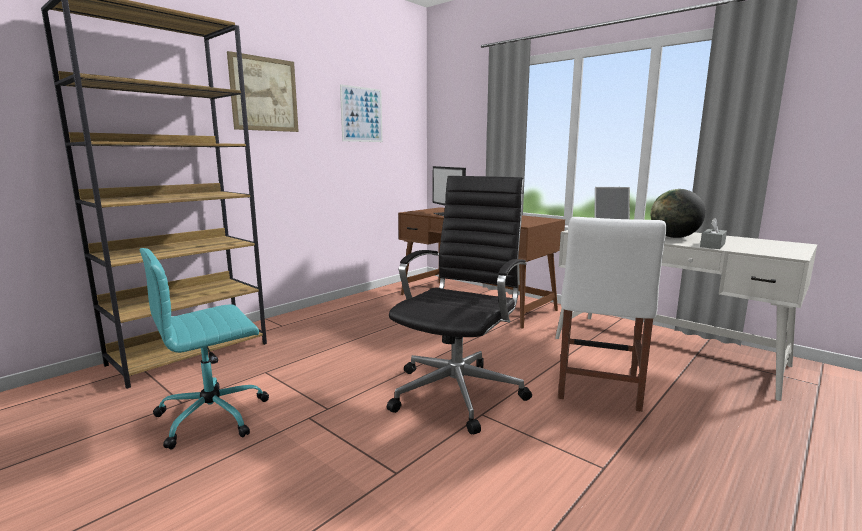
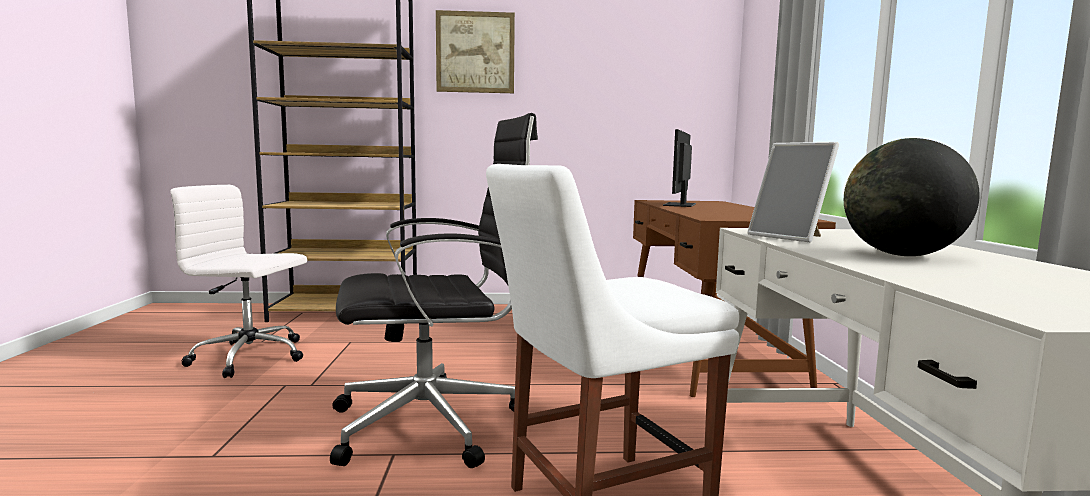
camera: 45 degrees right, 5 degrees down
(214, 415) = (251, 357): turquoise office chair -> white office chair
(362, 114) = (613, 70): picture -> none
(712, 245) = (910, 272): grey tissue box -> none

